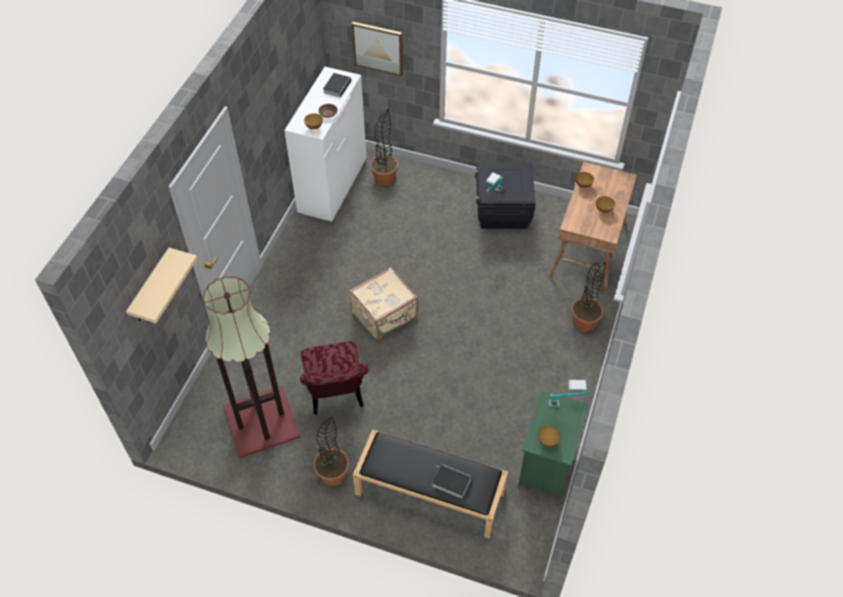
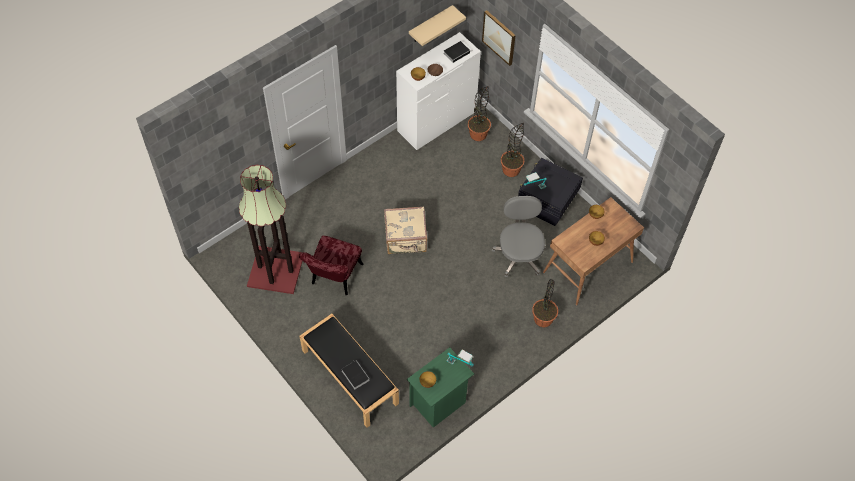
camera: 30 degrees right, 5 degrees up
(151, 287) = (226, 148): beige shelf -> beige shelf (430, 25)
(333, 475) = (297, 330): potted plant -> potted plant (511, 170)
(513, 273) = (519, 255): none -> grey office chair

